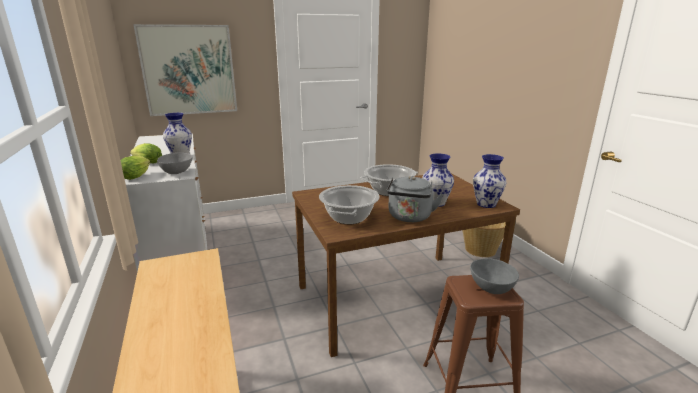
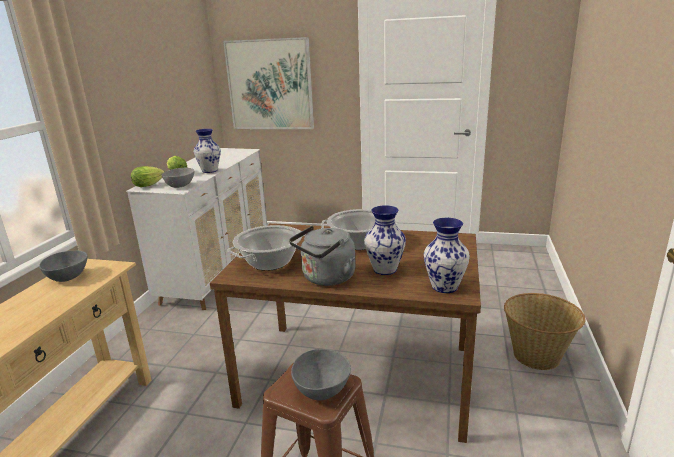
camera: 35 degrees right, 0 degrees up
(165, 278) = (68, 277): none -> grey bowl

